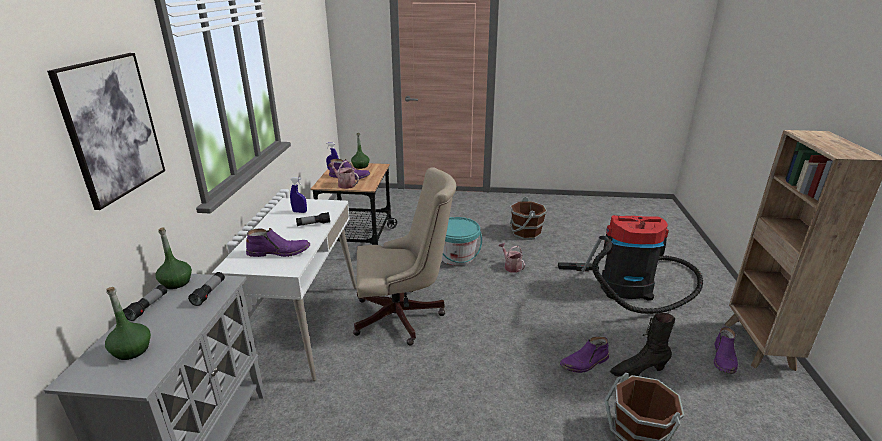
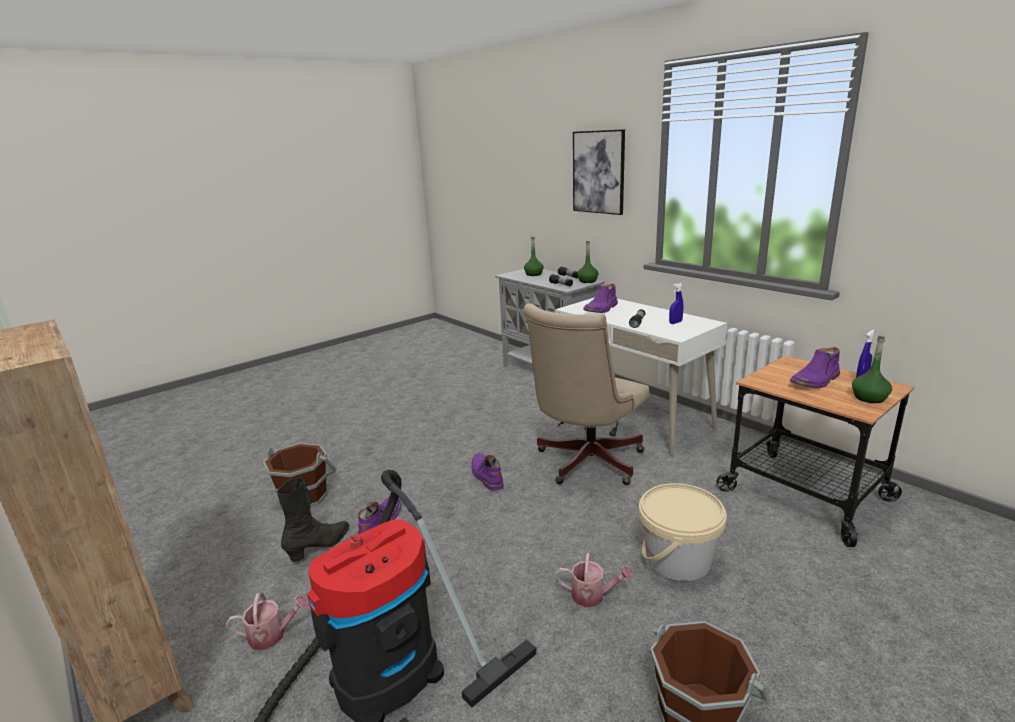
camera: 135 degrees right, 5 degrees down
(344, 184) = (781, 372): watering can -> watering can (272, 635)
(457, 257) = (677, 559): turquoise bucket -> beige bucket
(724, 359) = (207, 626): purple boot -> purple boot (486, 476)

